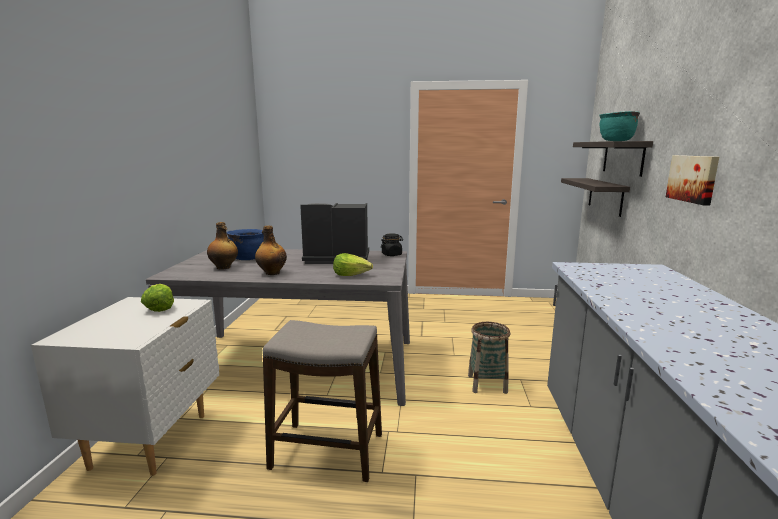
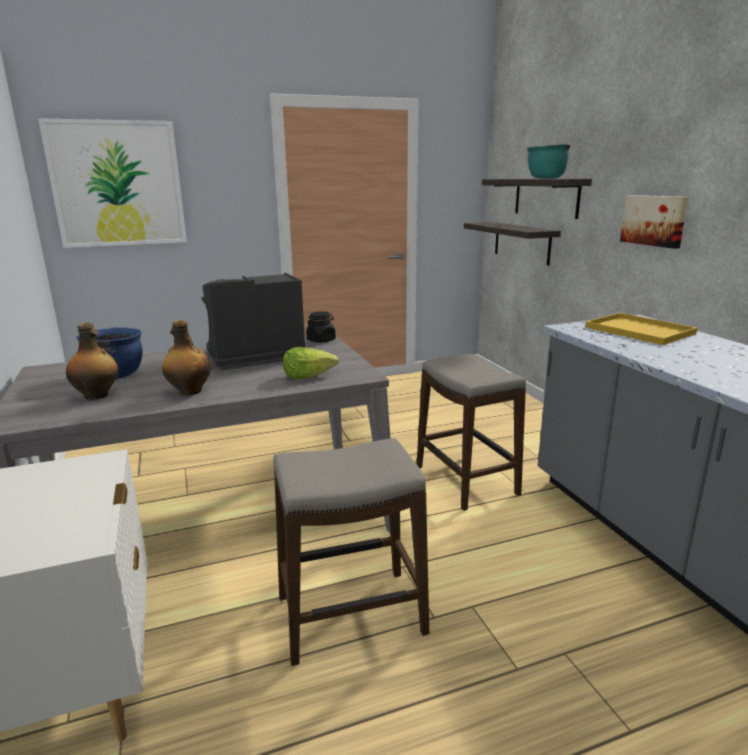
camera: 25 degrees left, 5 degrees up
(159, 308) = (54, 480): lettuce -> none
(307, 143) = (118, 184): none -> picture
(487, 384) = (466, 480): basket -> stool
(639, 276) = (641, 330): none -> yellow tray

